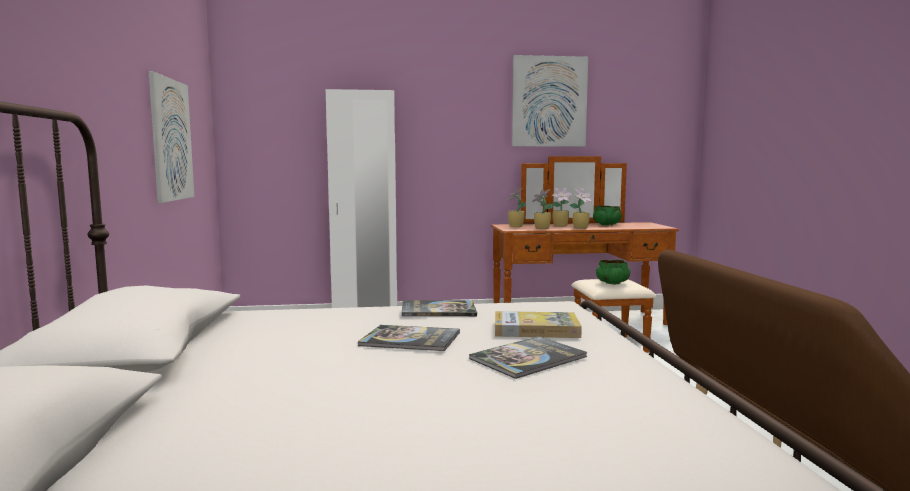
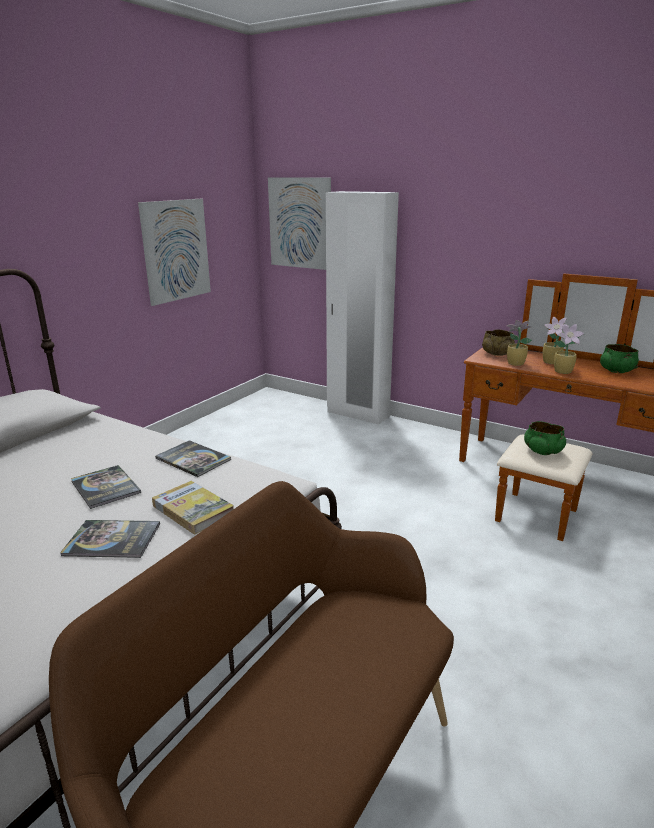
camera: 40 degrees right, 15 degrees up
(515, 226) = (497, 353): potted plant -> beige bowl
(549, 101) = (578, 203): picture -> picture (300, 223)

